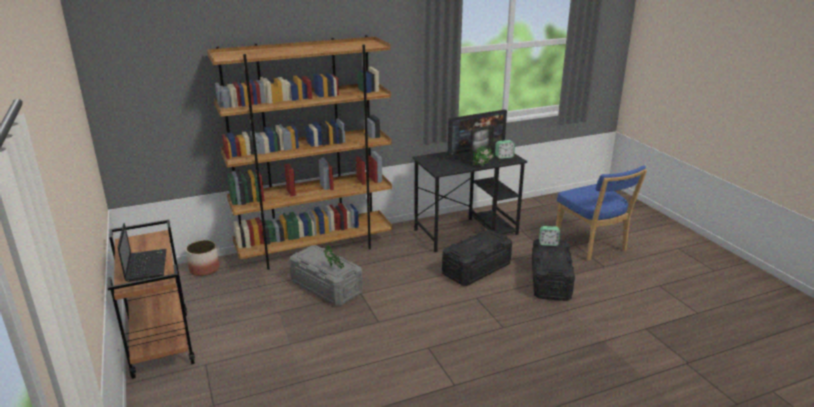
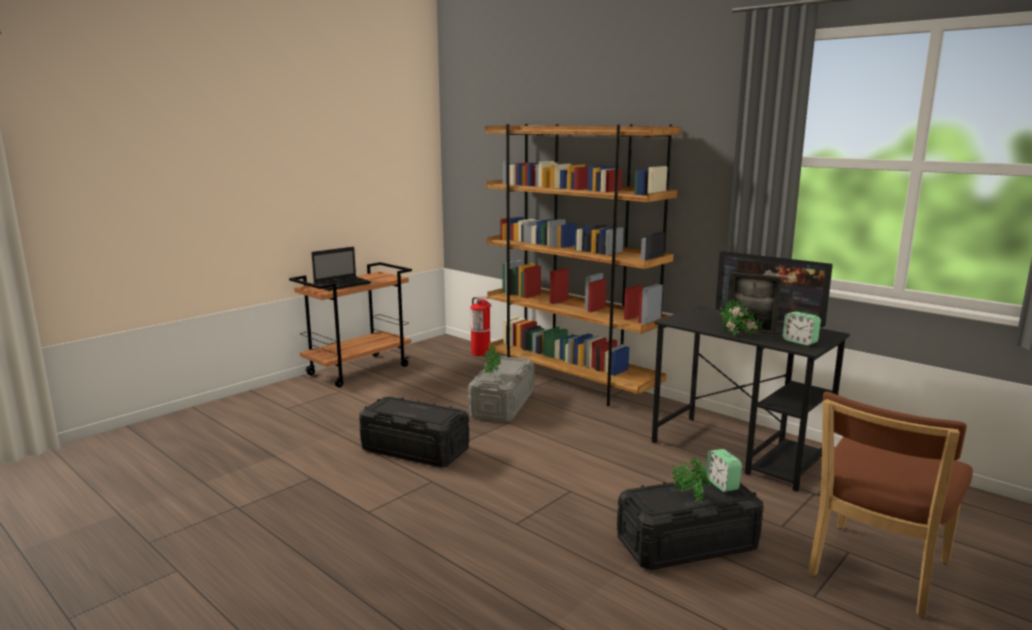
camera: 65 degrees right, 10 degrees down
(205, 269) = (481, 353): planter -> fire extinguisher
(476, 269) = (645, 477): black storage box -> black storage box (415, 450)
(554, 255) = (689, 496): none -> potted plant
(592, 246) = (875, 572): blue chair -> brown chair

